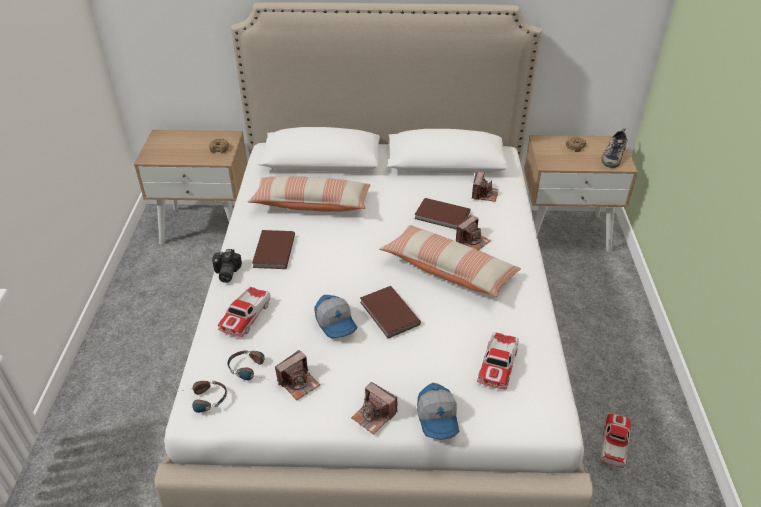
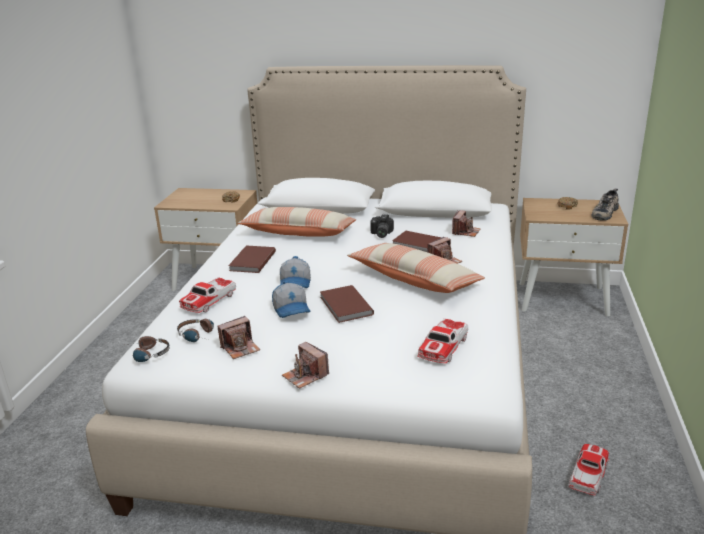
camera: 10 degrees right, 15 degrees down
(225, 273) = (203, 273): camera -> camera (380, 234)
(438, 418) = (369, 382): cap -> cap (296, 283)

